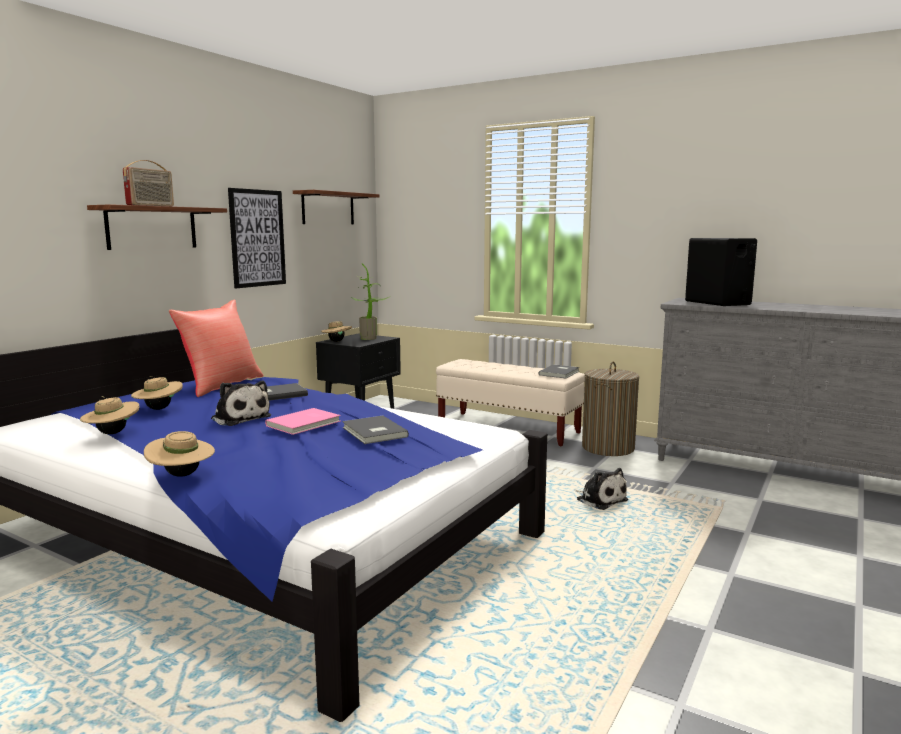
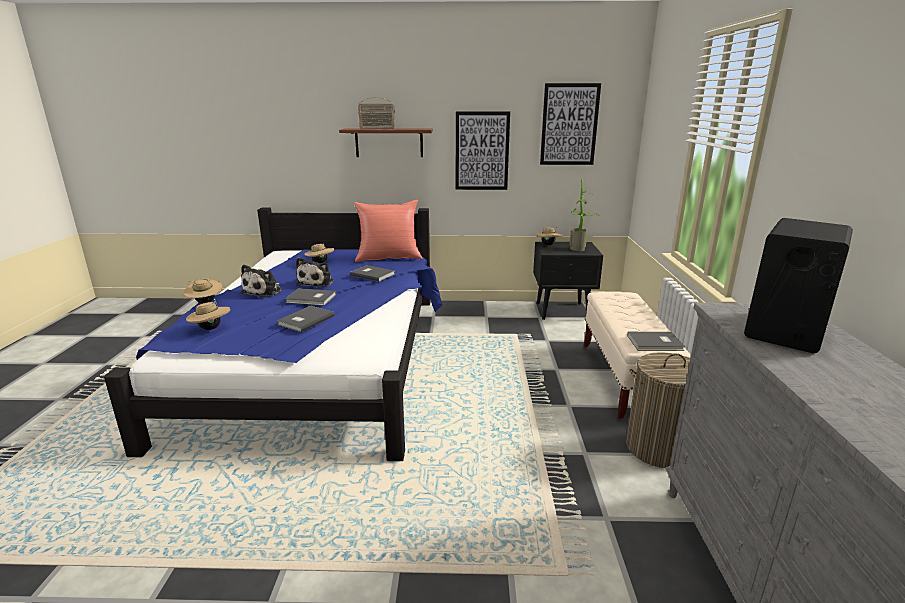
camera: 60 degrees right, 10 degrees up
(112, 433) = (270, 269): beige hat -> beige hat (211, 328)
(305, 423) = (311, 299): pink book -> grey book
(328, 208) = (569, 125): shelf -> picture
(599, 499) = (503, 476): plush toy -> plush toy (264, 291)

